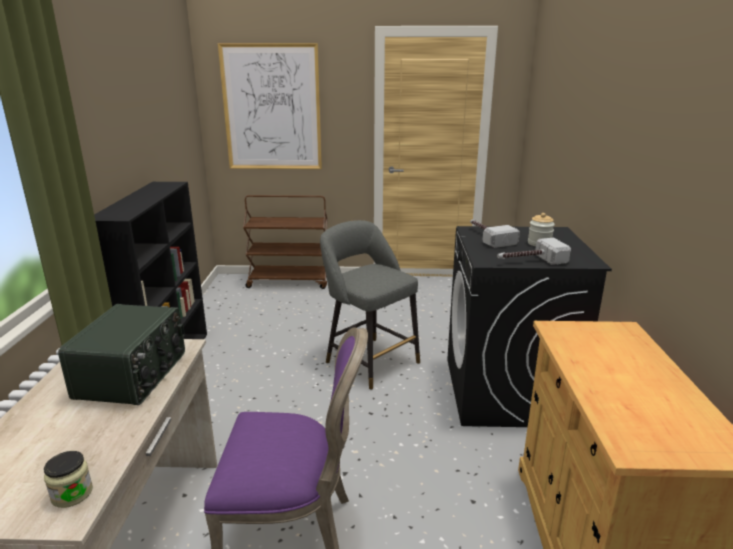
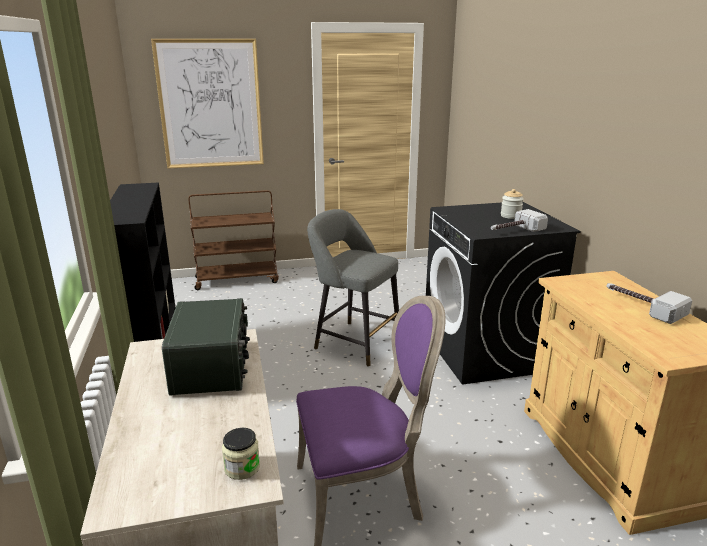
camera: 15 degrees left, 0 degrees up
(487, 237) = (465, 214): hammer -> hammer (641, 306)

